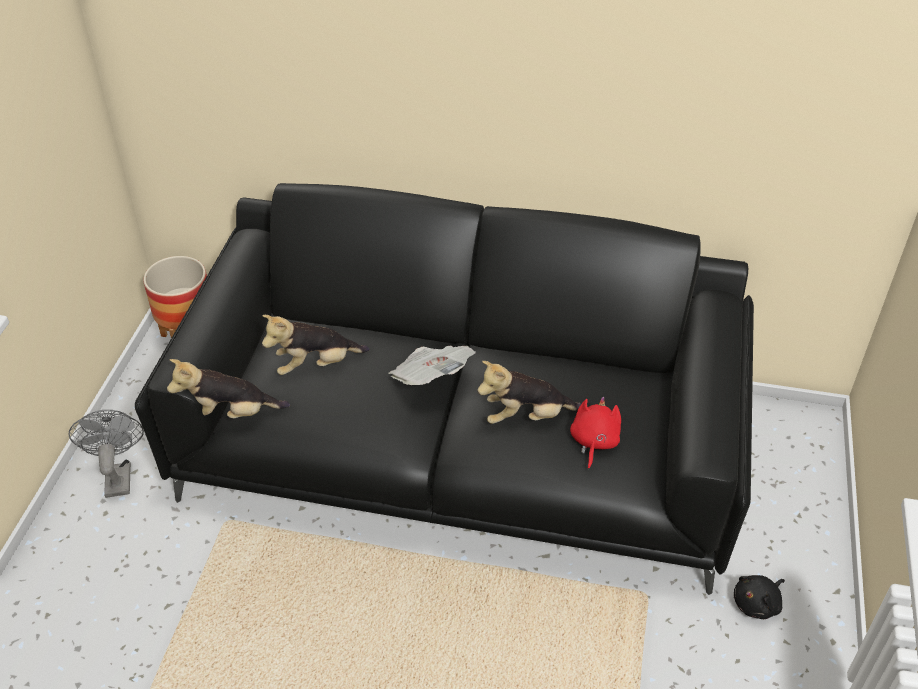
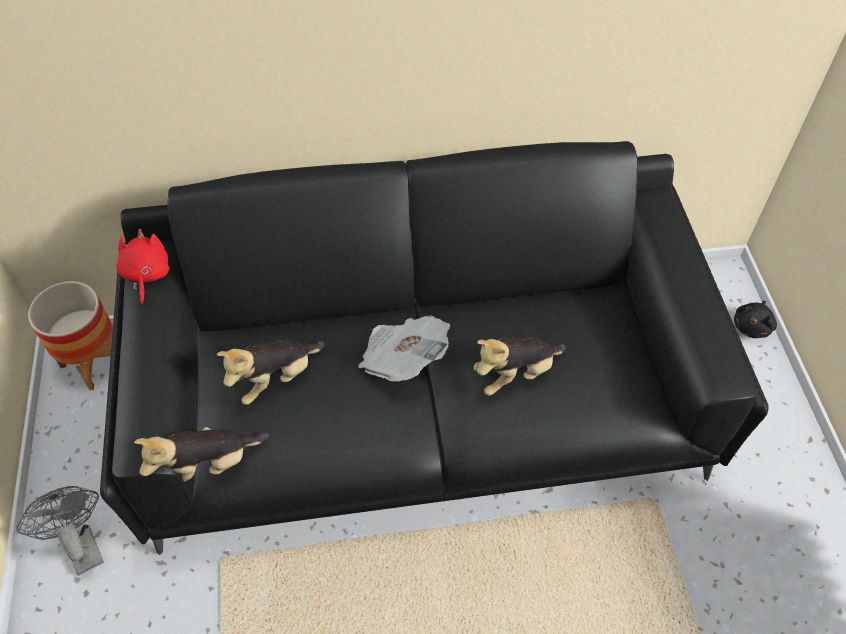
camera: 20 degrees left, 10 degrees up
(593, 442) = (590, 382): red plush toy -> red plush toy (146, 275)
(757, 604) = (751, 475): black plush toy -> black plush toy (752, 326)

